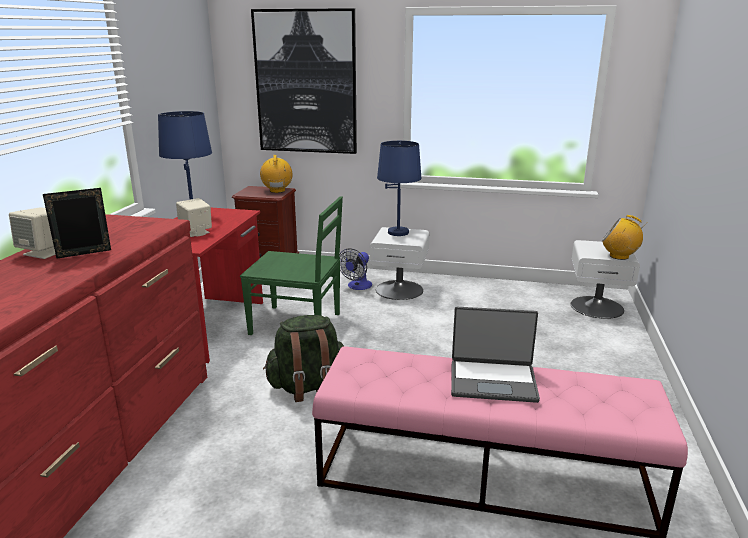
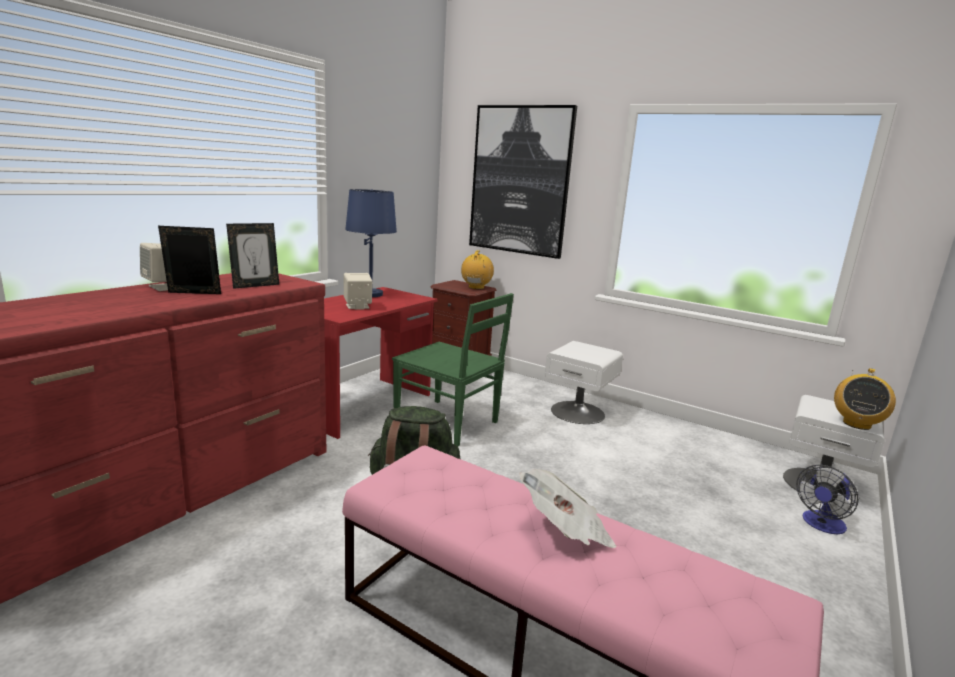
camera: 20 degrees right, 5 degrees down
(128, 234) = (255, 285): none -> picture frame
(357, 286) = (534, 400): fan -> fan (821, 525)
(398, 232) = (586, 348): blue table lamp -> none
(493, 381) = (565, 531): laptop -> newspaper
(619, 256) = (856, 424): radio -> radio turned 105 degrees counterclockwise

